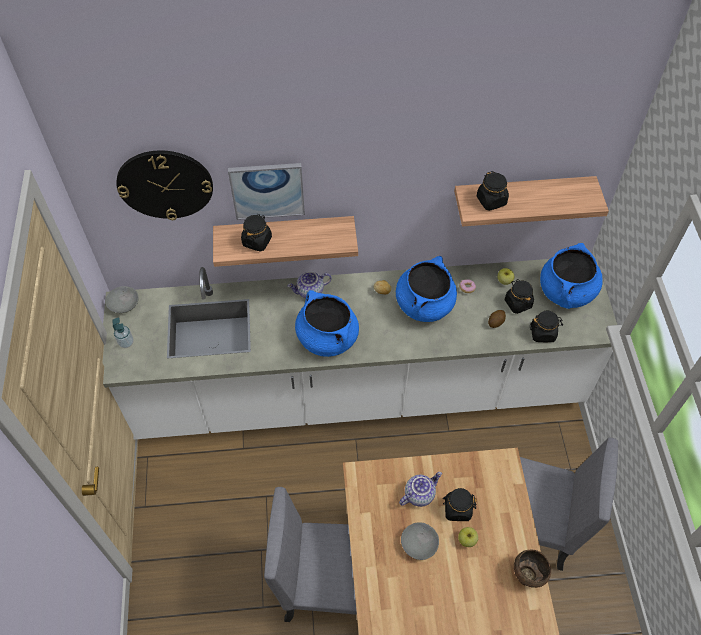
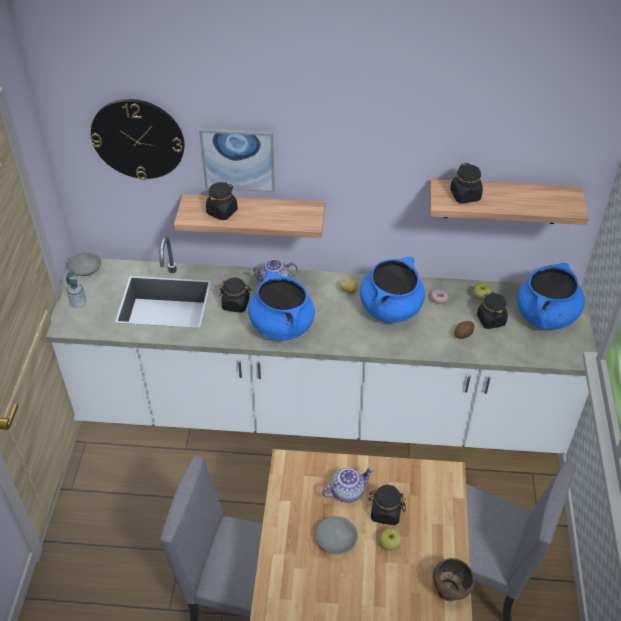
camera: 10 degrees right, 10 degrees down
(543, 333) = (512, 351): black jar -> black jar (236, 304)

